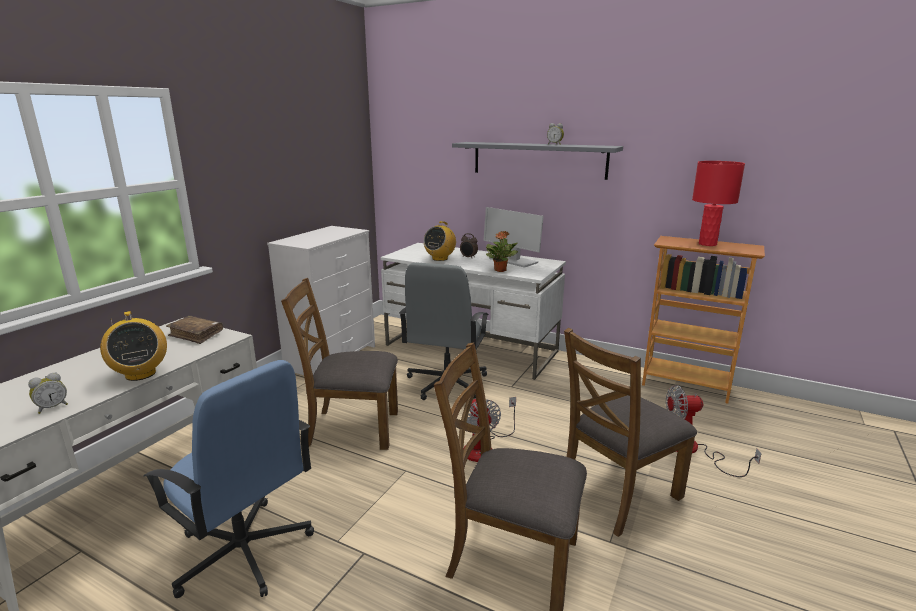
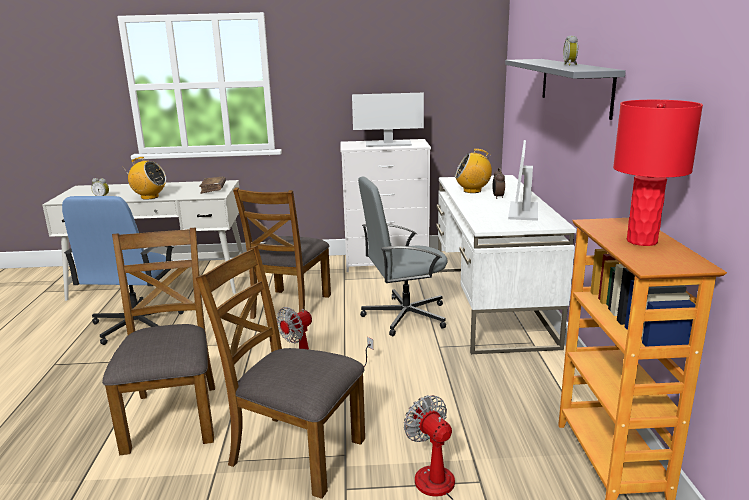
camera: 60 degrees right, 0 degrees up
(140, 374) = (149, 197): radio -> radio turned 105 degrees counterclockwise
(326, 235) = (388, 144): none -> monitor
(352, 428) = (290, 306): brown chair -> brown chair turned 135 degrees counterclockwise
(500, 270) = (477, 214): potted plant -> none

